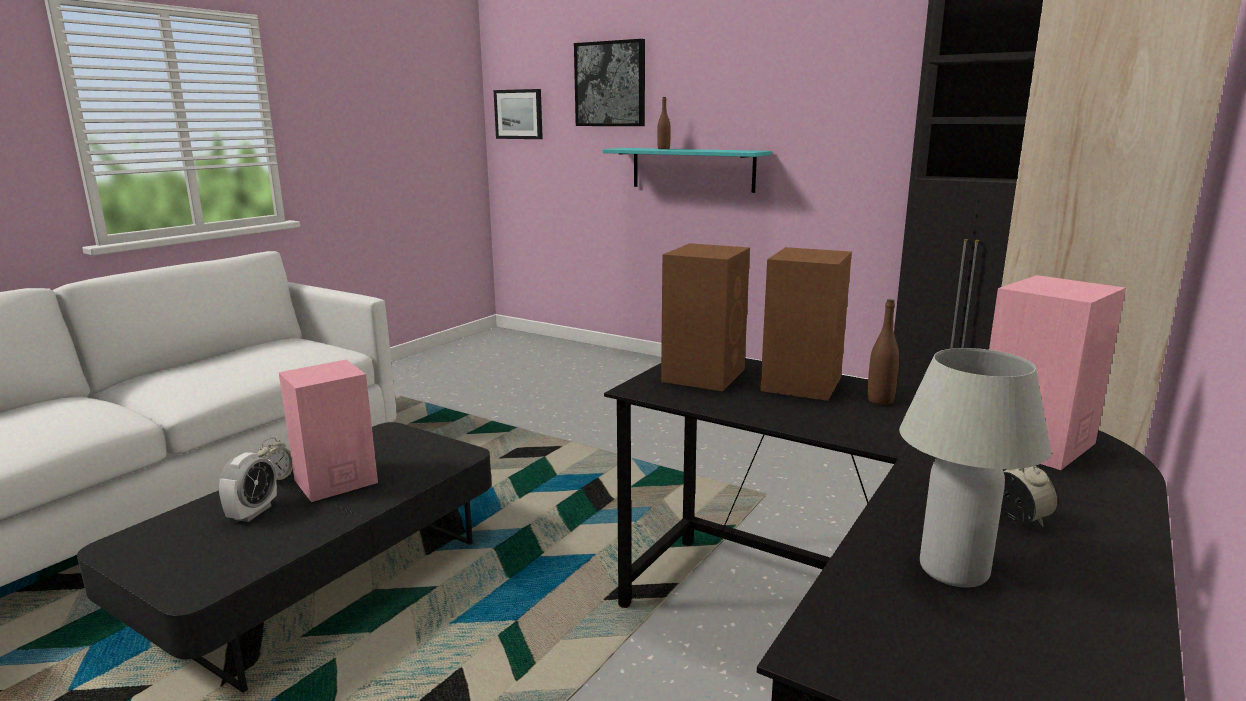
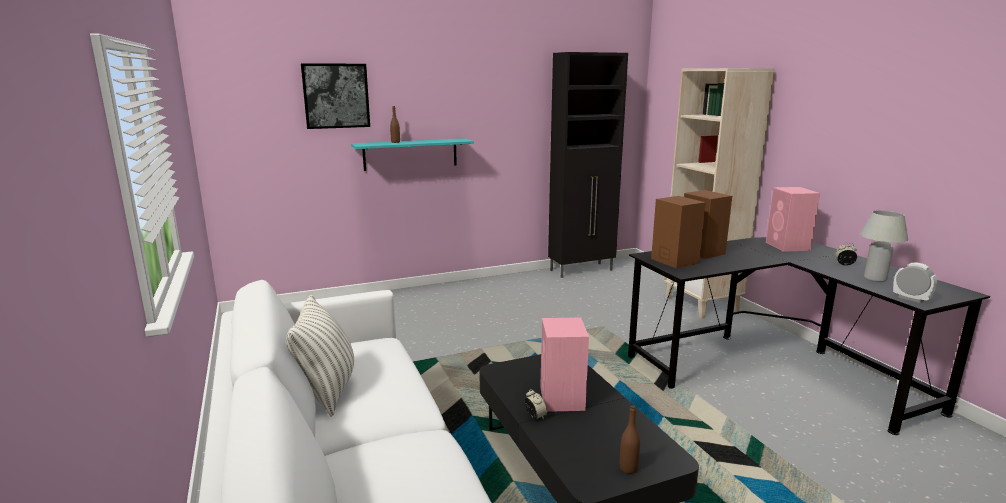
camera: 55 degrees left, 0 degrees up
(200, 361) = (326, 391): none -> pillow
(253, 512) = (582, 431): alarm clock -> alarm clock (911, 299)
(519, 114) = (237, 121): picture -> none
(880, 400) = (731, 249): brown bottle -> brown bottle (628, 468)

